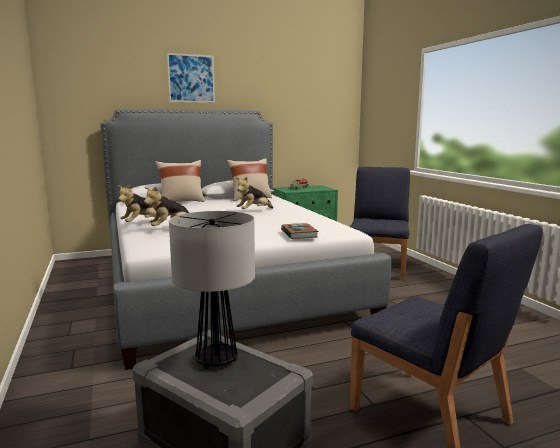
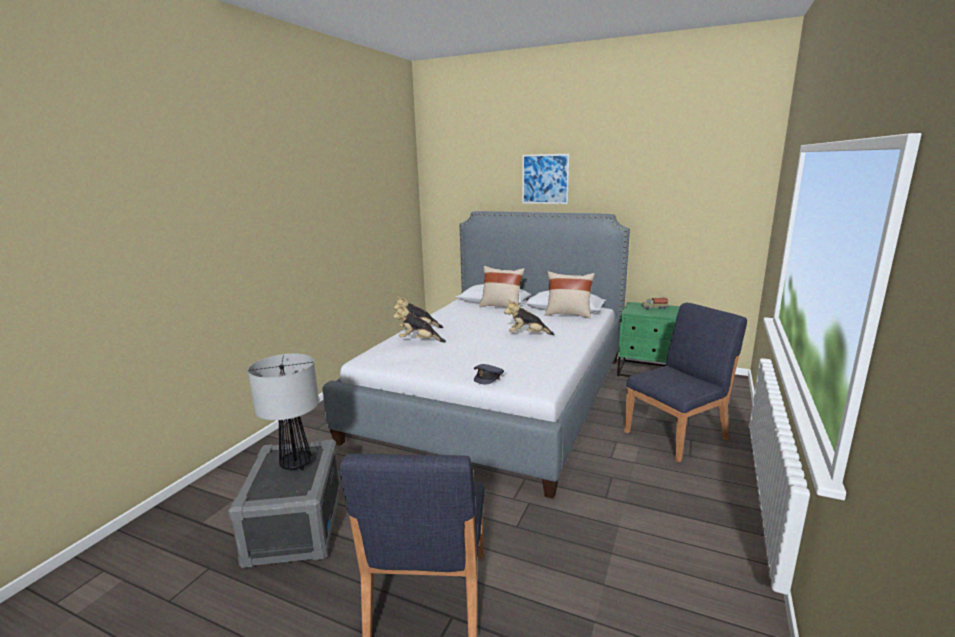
camera: 45 degrees right, 5 degrees up
(299, 234) = (488, 377): book -> grey cap

